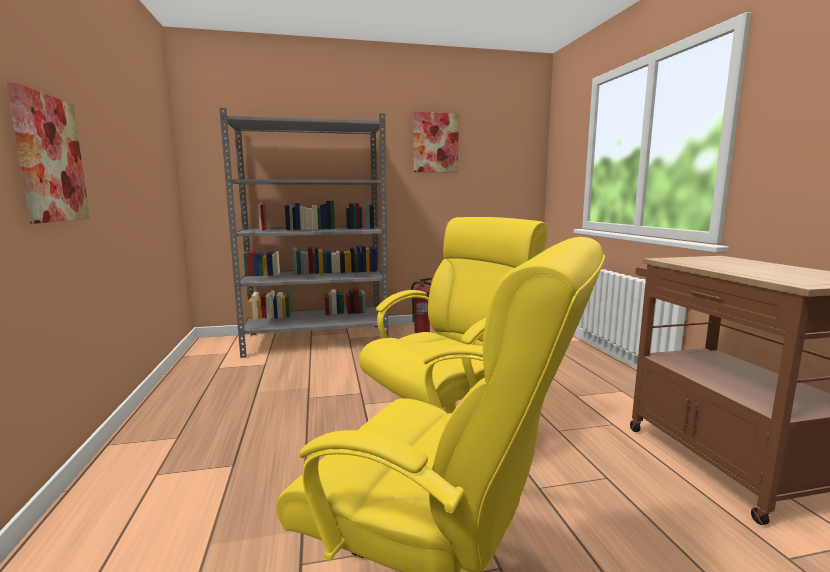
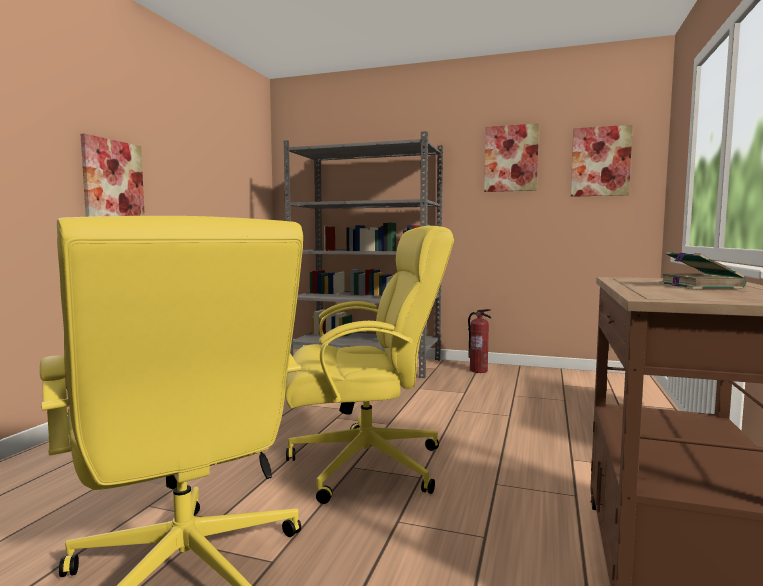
camera: 30 degrees right, 5 degrees down
(504, 150) = (600, 161): none -> picture
(746, 265) = (698, 285): none -> book

